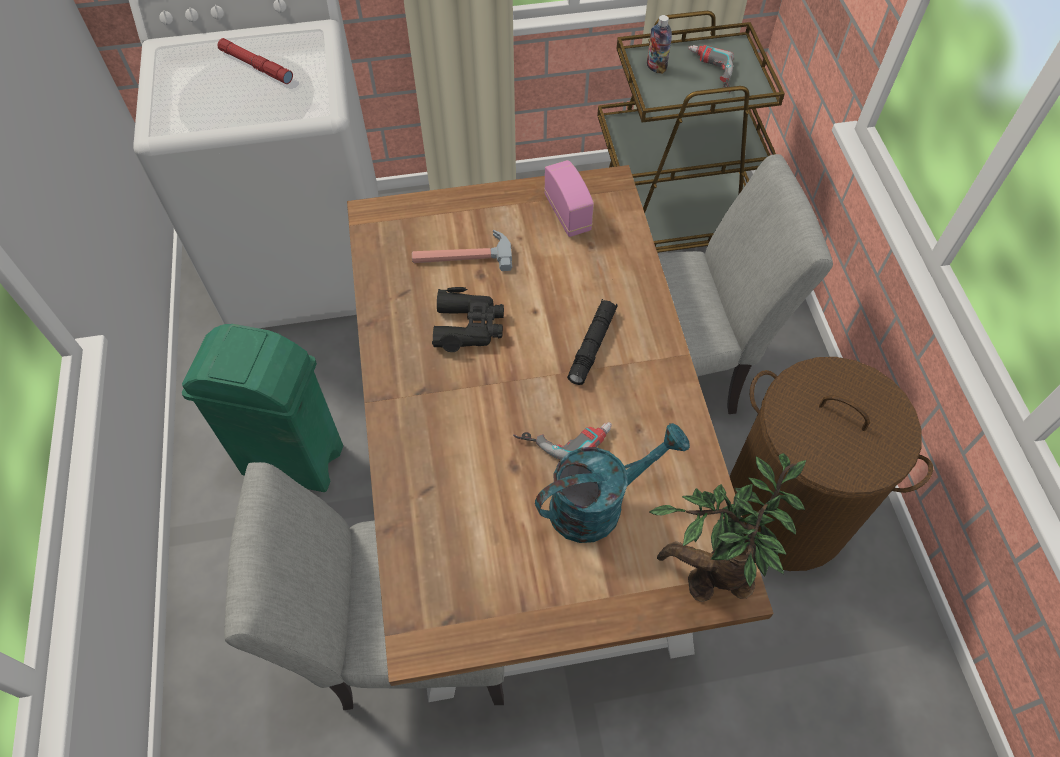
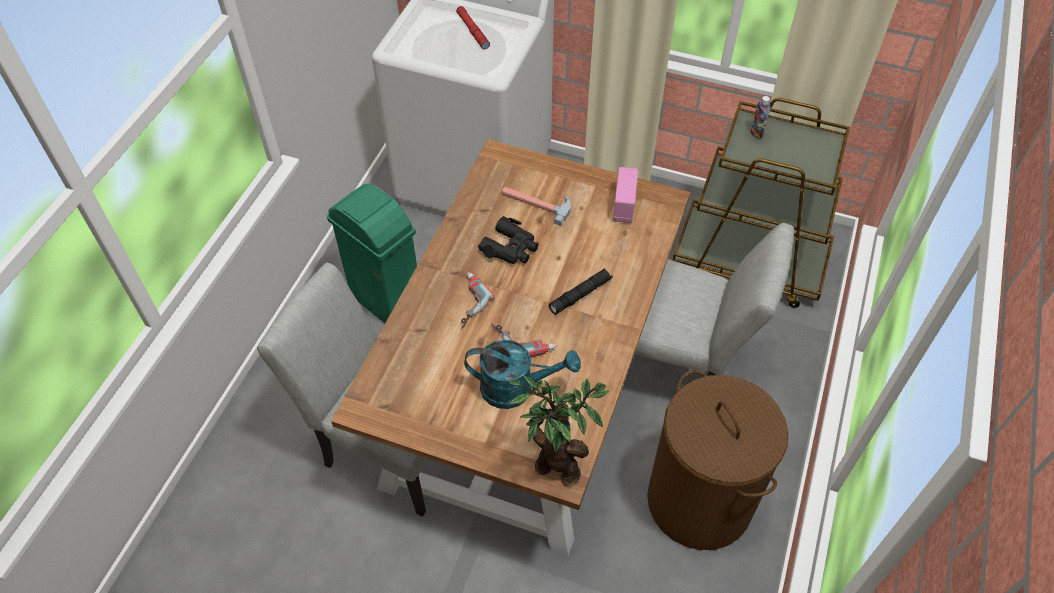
camera: 30 degrees right, 5 degrees down
(708, 73) = (793, 151): power drill -> power drill (466, 302)

